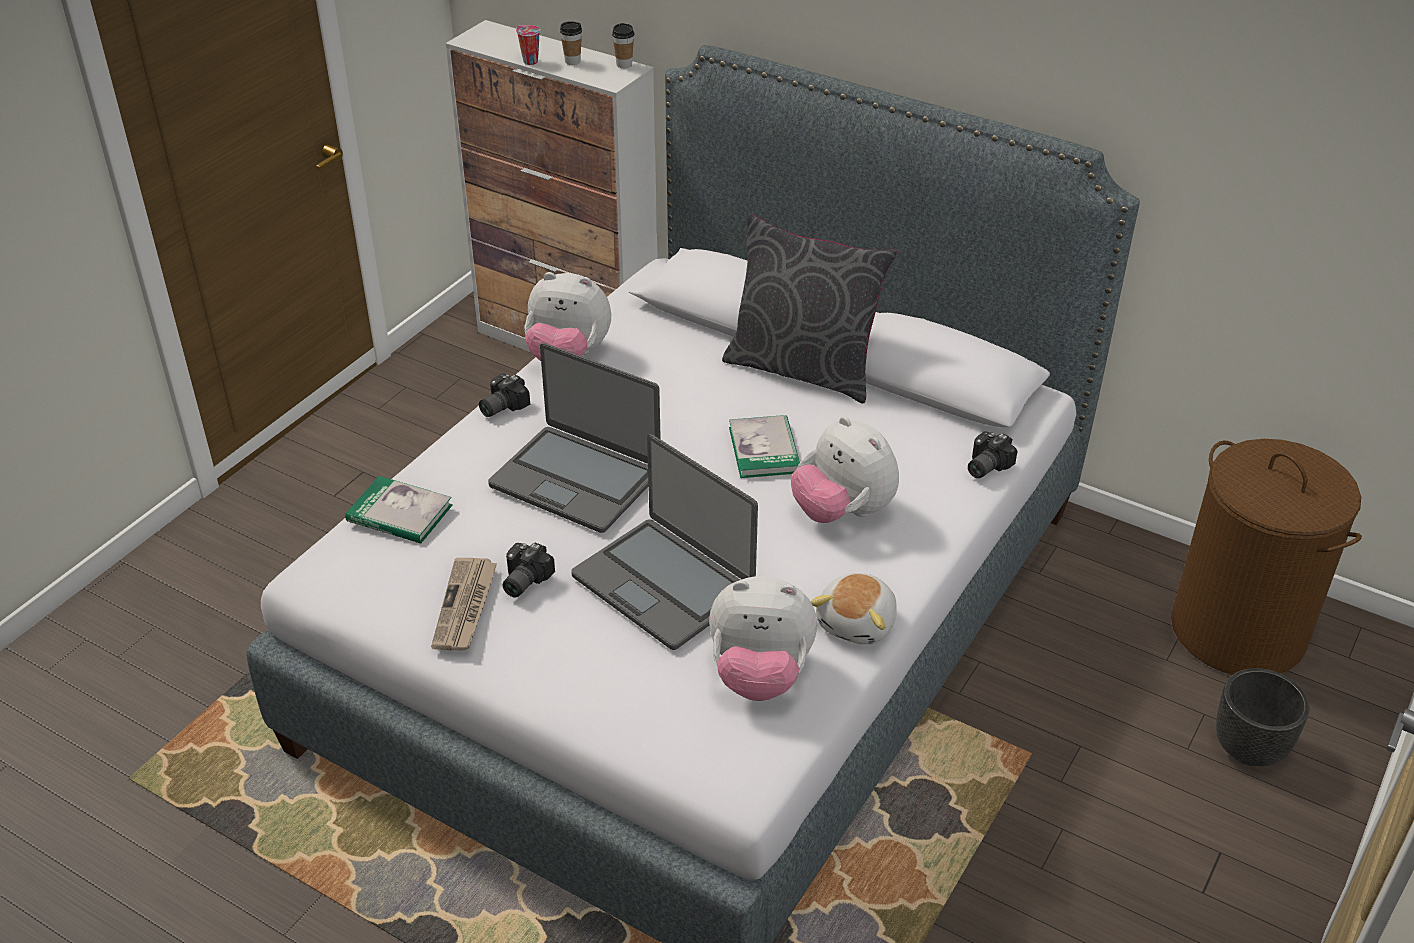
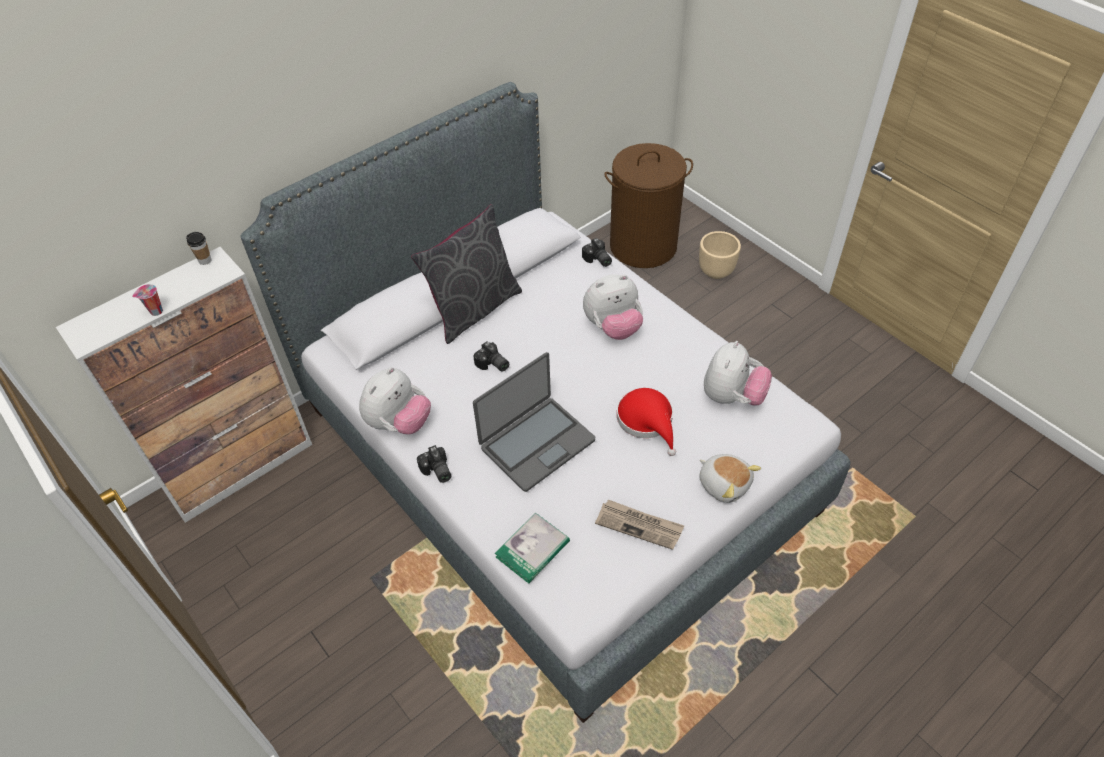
camera: 70 degrees left, 10 degrees up
(522, 580) = (624, 490): camera -> camera (492, 365)
(572, 61) = (176, 287): cup -> none
(664, 583) = (647, 421): laptop -> red hat
(764, 450) = (544, 346): book -> none
(858, 623) = (703, 346): plush toy -> plush toy (724, 484)
(1250, 749) = (716, 271): black planter -> beige planter

